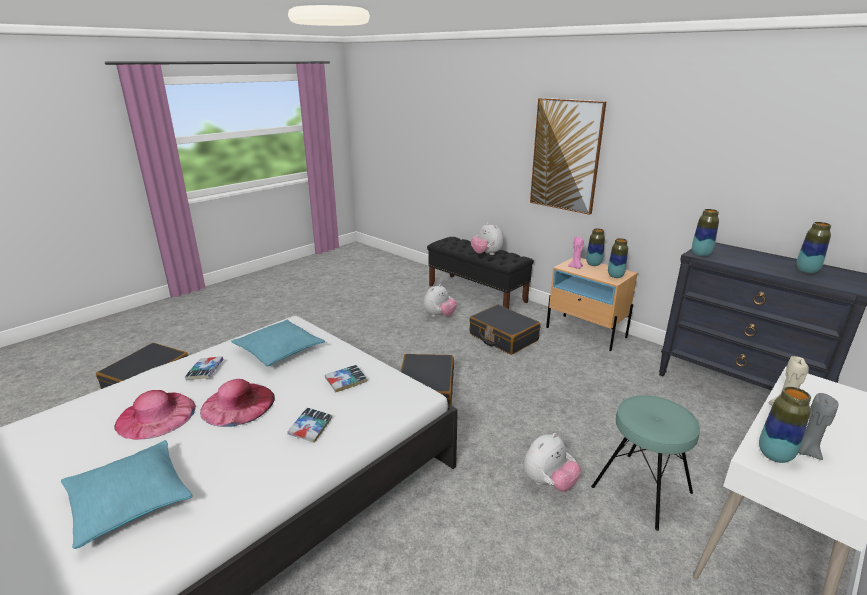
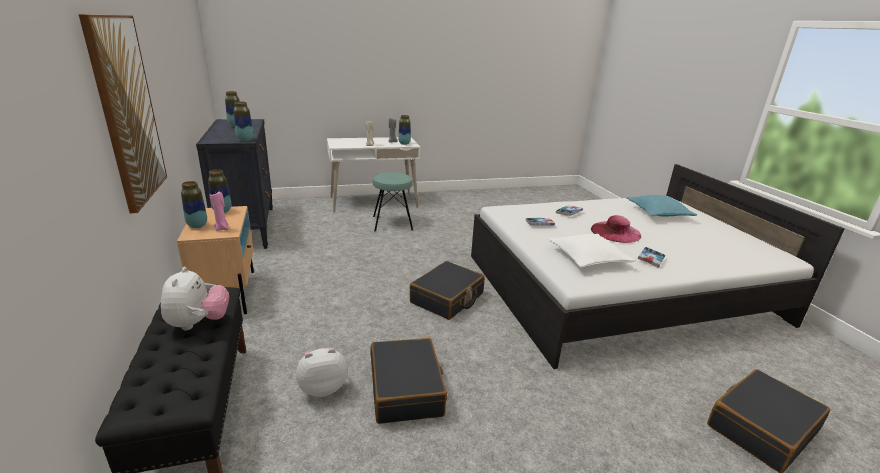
camera: 150 degrees left, 0 degrees up
(156, 415) = (671, 241): pink hat -> none
(279, 350) = (588, 258): turquoise pillow -> white pillow
(503, 337) = (308, 320): black suitcase -> black suitcase (406, 389)
(548, 483) = (430, 237): plush toy -> none

